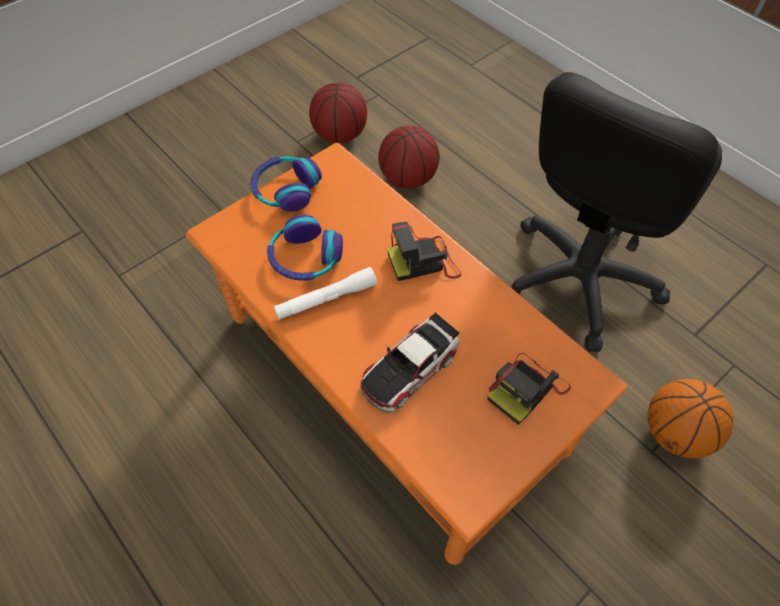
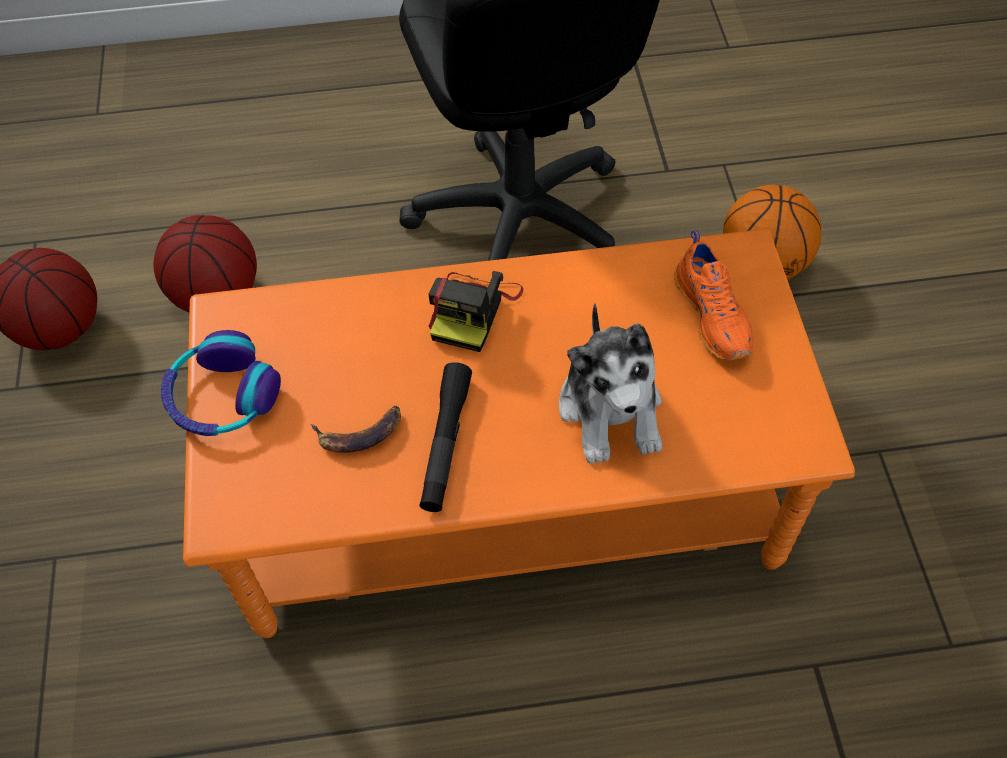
camera: 55 degrees left, 0 degrees up
(305, 258) = (360, 433): headphones -> banana
(326, 299) = (445, 443): white flashlight -> black flashlight
(409, 368) = (611, 409): toy car -> plush toy
(526, 389) = (714, 315): camera -> orange shoe

